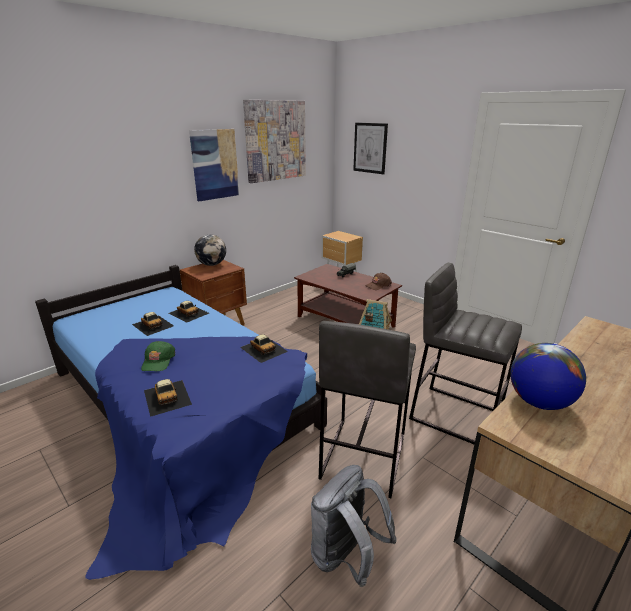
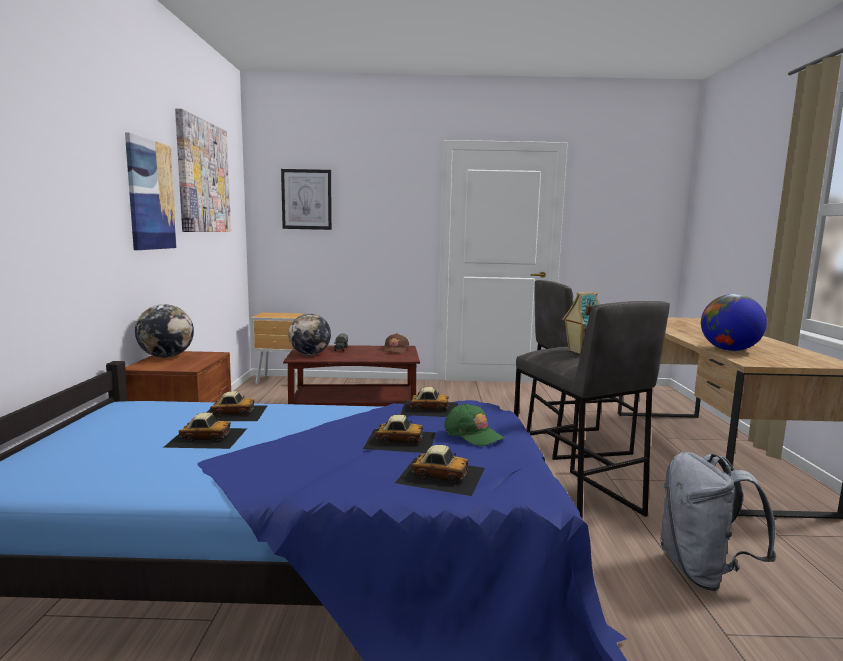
camera: 45 degrees left, 15 degrees down
(158, 361) = (331, 457): green cap -> green cap (472, 434)
(203, 365) = (400, 440): none -> toy car
(318, 275) = (310, 354): none -> globe

